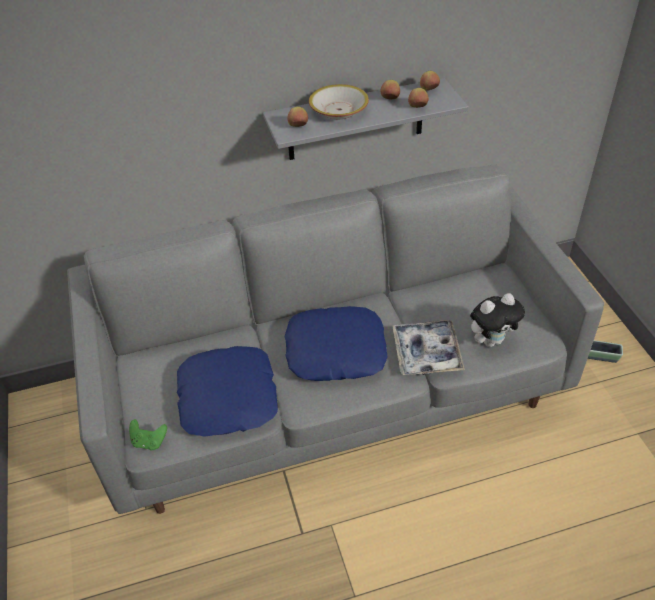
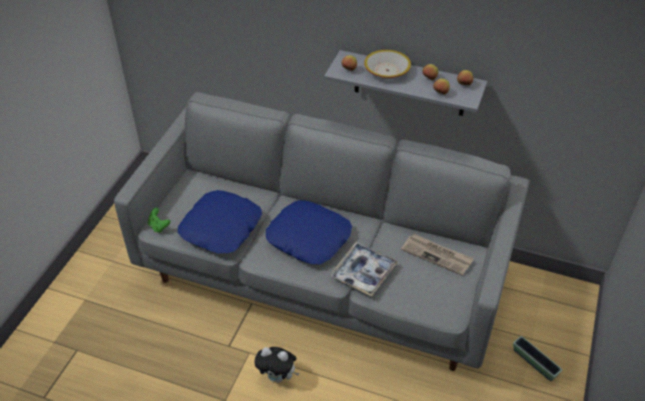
camera: 35 degrees right, 0 degrees up
(474, 294) = (437, 255): none -> newspaper
(491, 340) = (415, 291): plush toy -> plush toy (278, 377)

